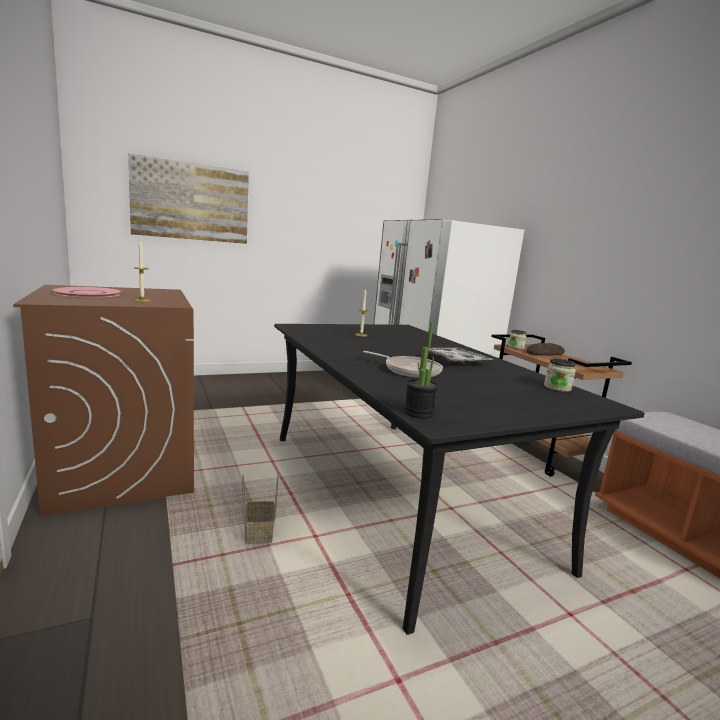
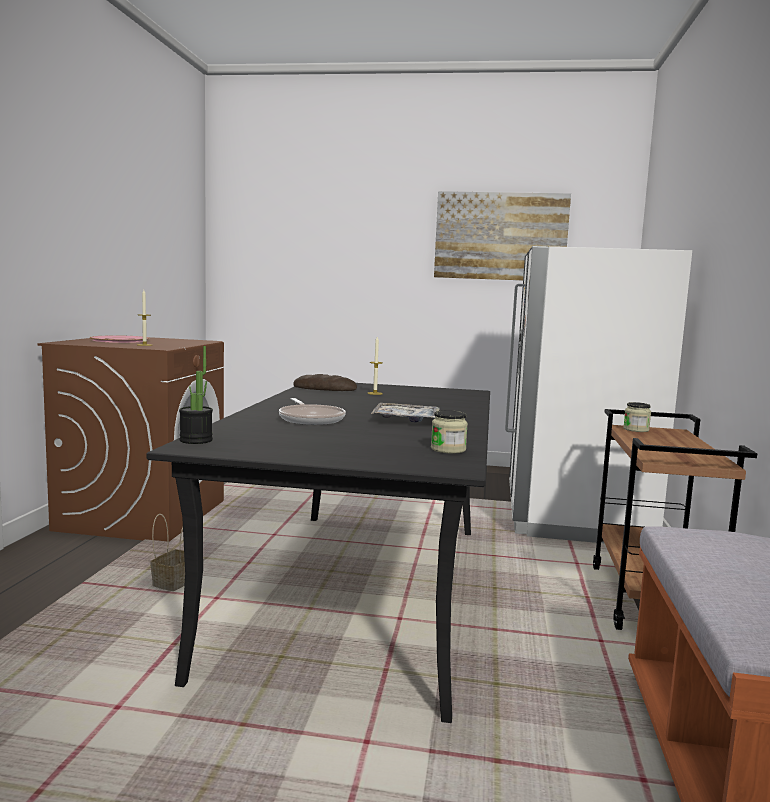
camera: 35 degrees right, 5 degrees down
(191, 202) = (319, 254): picture -> picture (500, 236)
(545, 353) = (665, 439): bread -> bread (325, 389)

